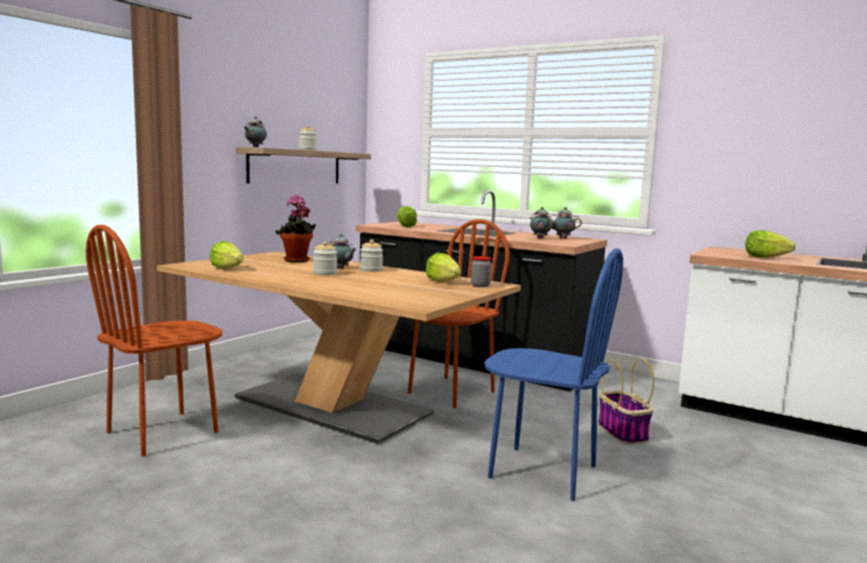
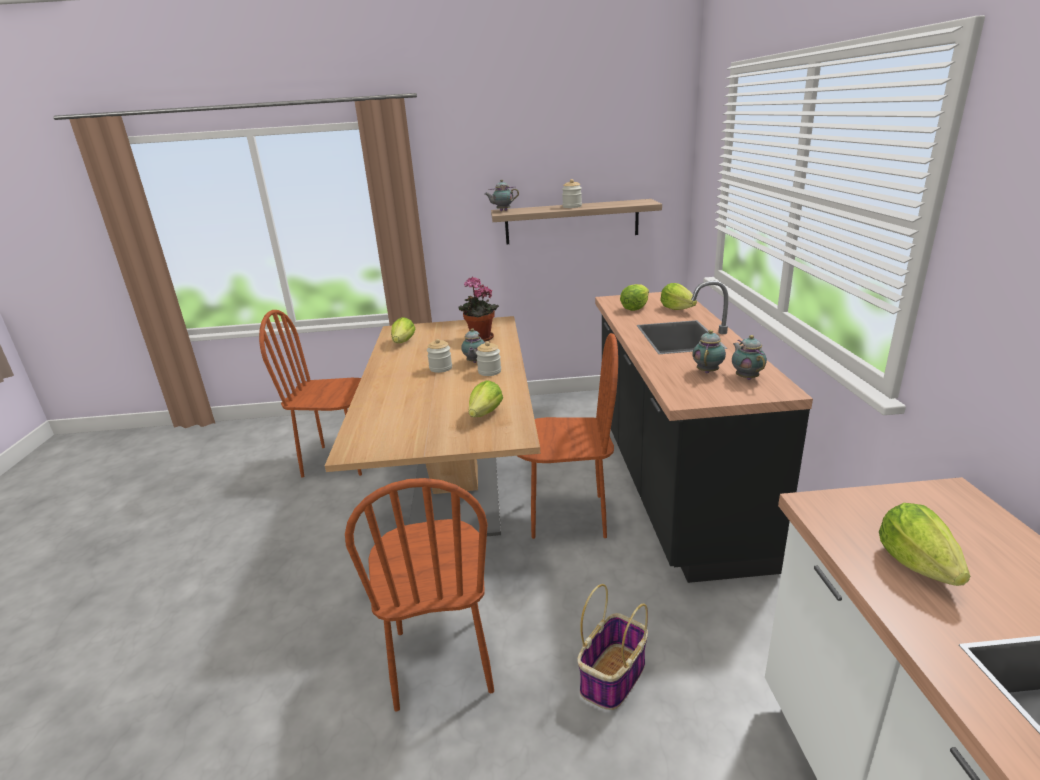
camera: 55 degrees right, 15 degrees up
(432, 225) = (677, 309): none -> lettuce
(480, 286) = (494, 434): jar -> none
(542, 472) = (441, 661): blue chair -> brown chair

